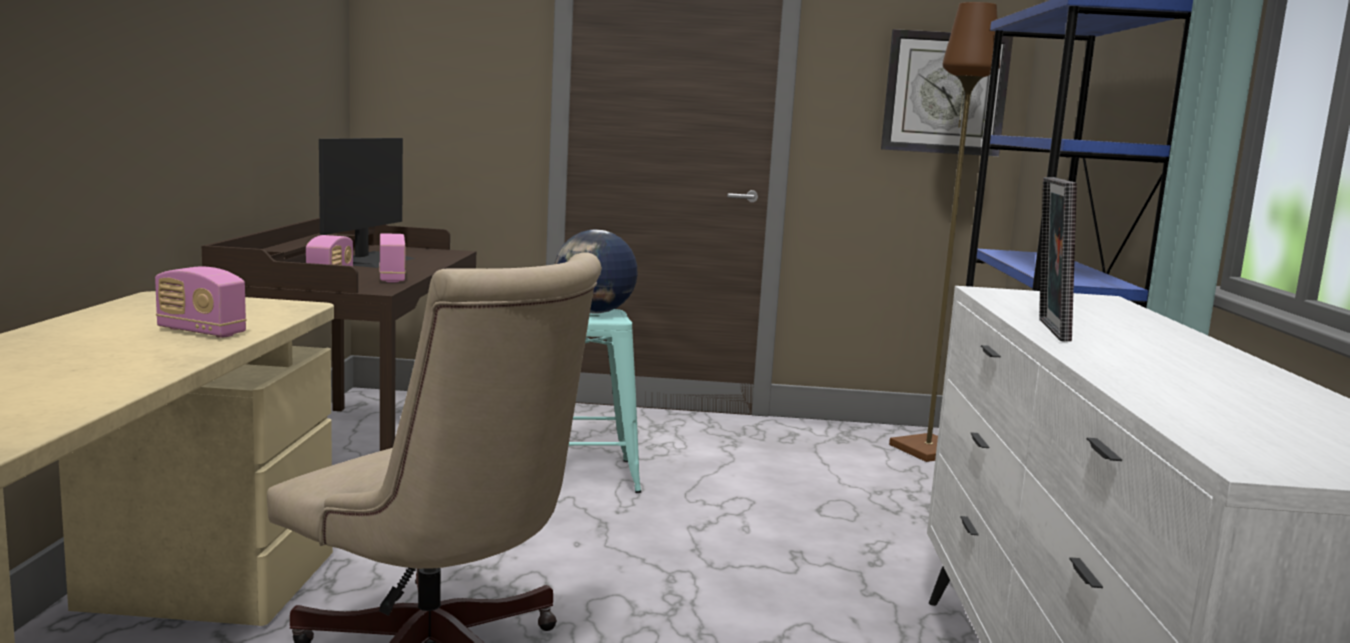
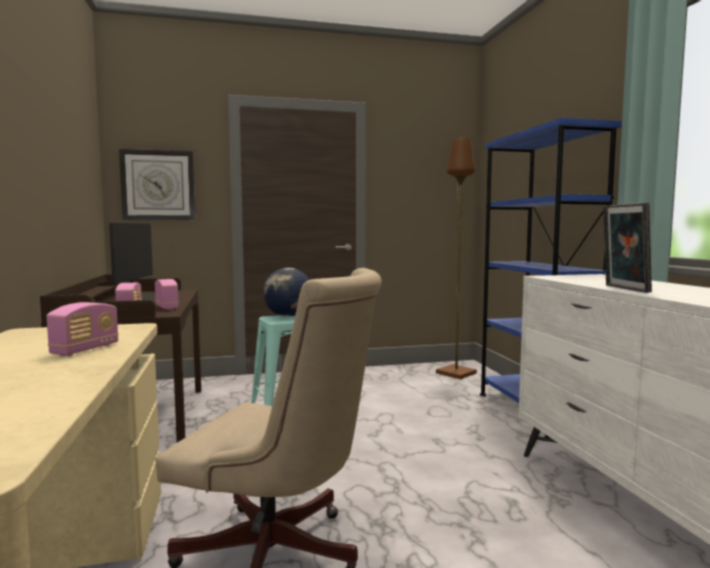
camera: 15 degrees left, 5 degrees down
(201, 332) = (85, 349): radio -> radio turned 75 degrees counterclockwise
(945, 93) = (440, 187): wall clock -> wall clock (158, 185)

